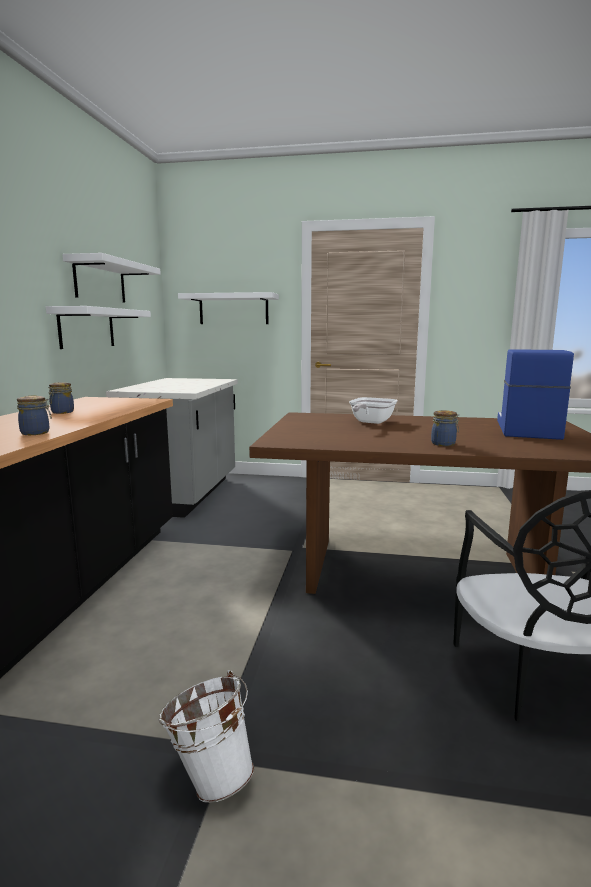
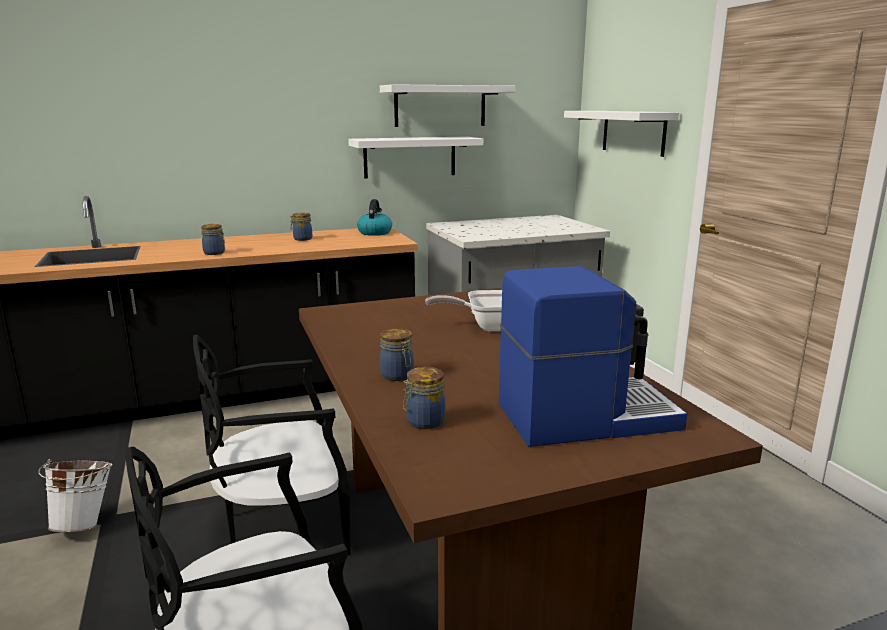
camera: 60 degrees right, 5 degrees up
(101, 400) = (375, 232): none -> kettle
(335, 636) = (283, 527): none -> black chair
(524, 448) = (424, 422): none -> jar

